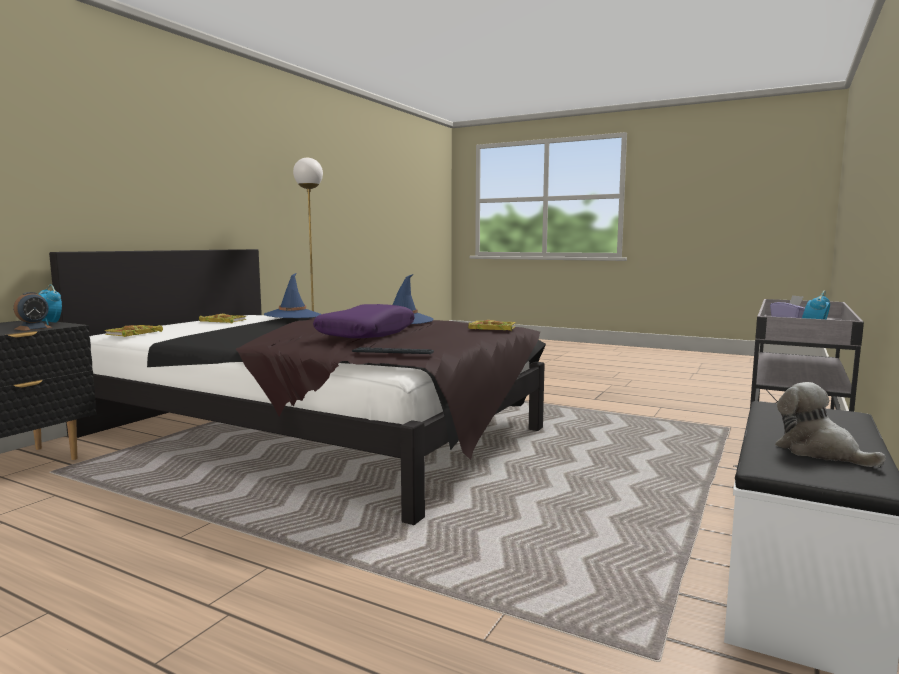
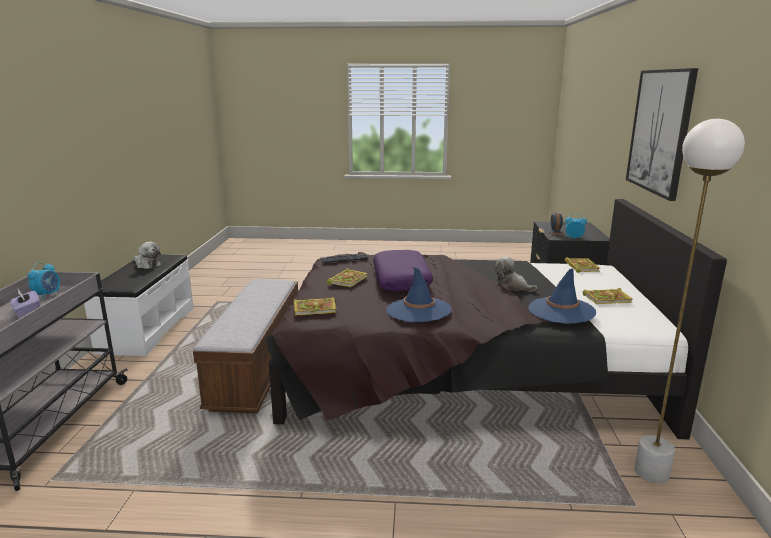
camera: 155 degrees right, 10 degrees up
(104, 162) = (660, 131): none -> picture
(268, 329) = (511, 287): none -> plush toy
(427, 338) = (348, 280): none -> book
(551, 470) = (257, 368): none -> bench

